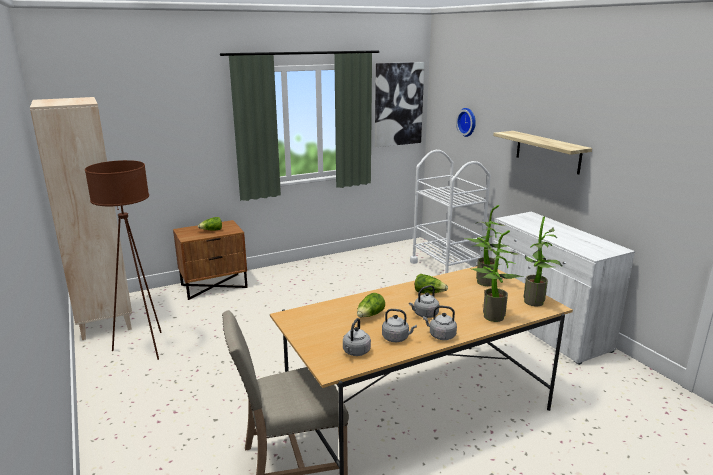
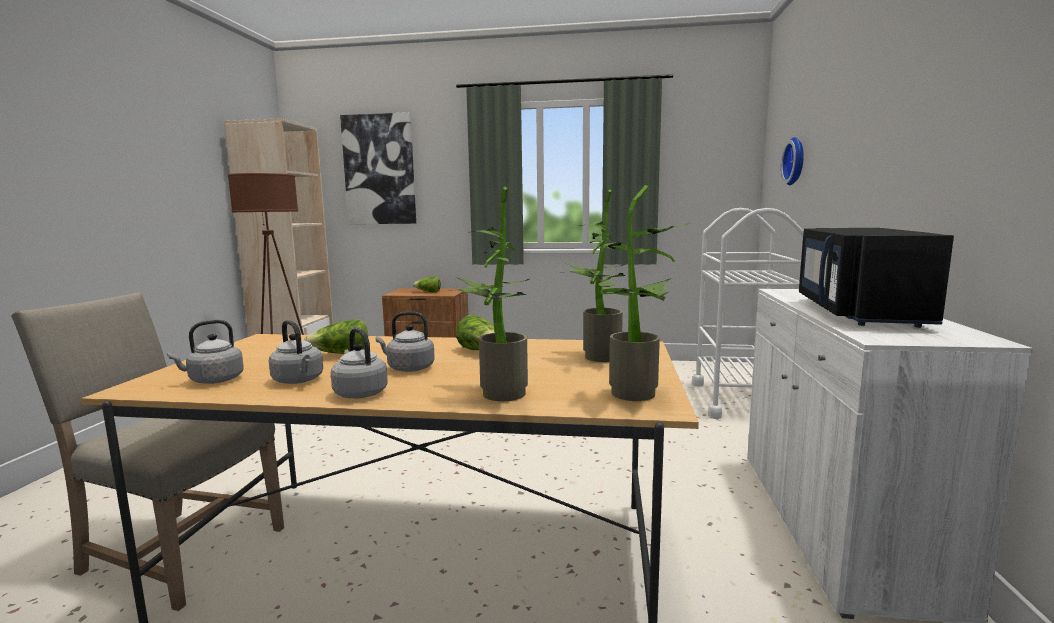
camera: 35 degrees right, 10 degrees down
(398, 104) = (711, 155): picture -> picture (379, 170)
(547, 152) = (885, 164): shelf -> none
(562, 236) = (857, 312): none -> black microwave

